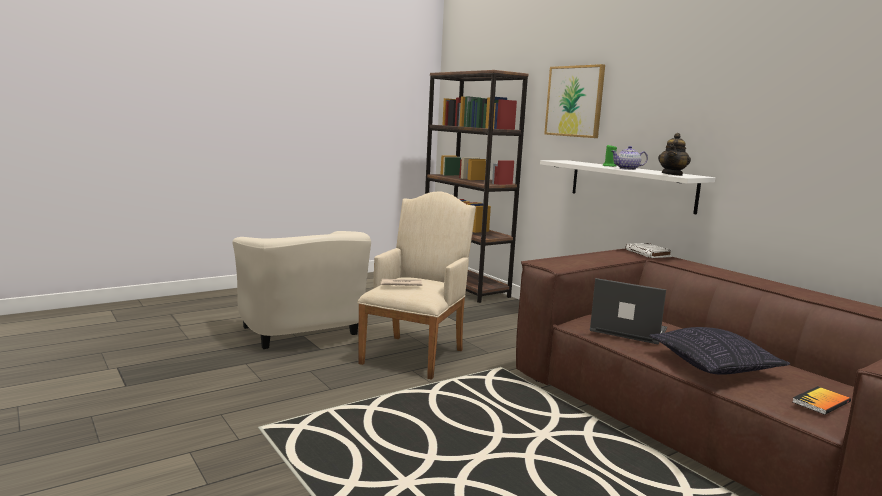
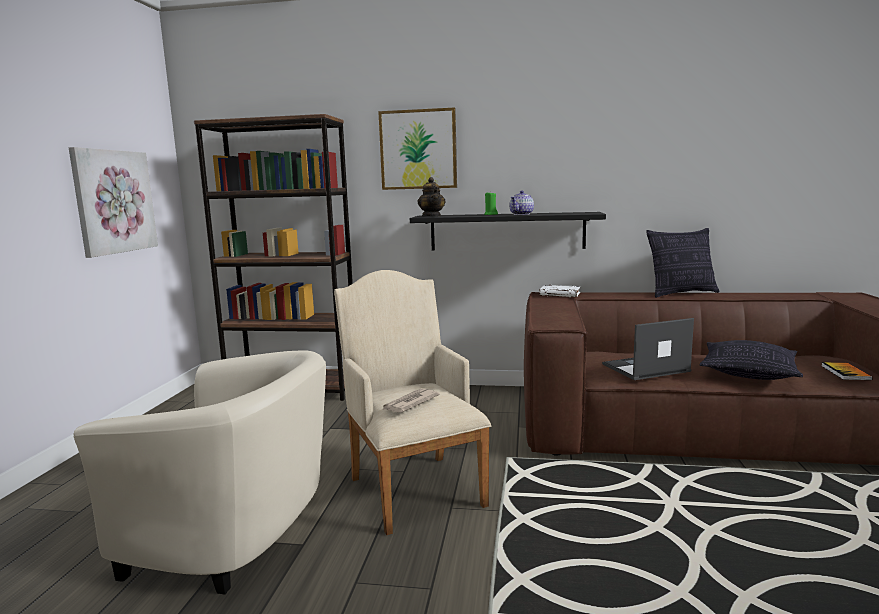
camera: 45 degrees left, 0 degrees up
(373, 126) = (114, 201): none -> picture
(631, 185) = (507, 231): white shelf -> black shelf
(672, 174) = (577, 213): teapot -> teapot (432, 216)
(772, 282) = (681, 293): none -> pillow

